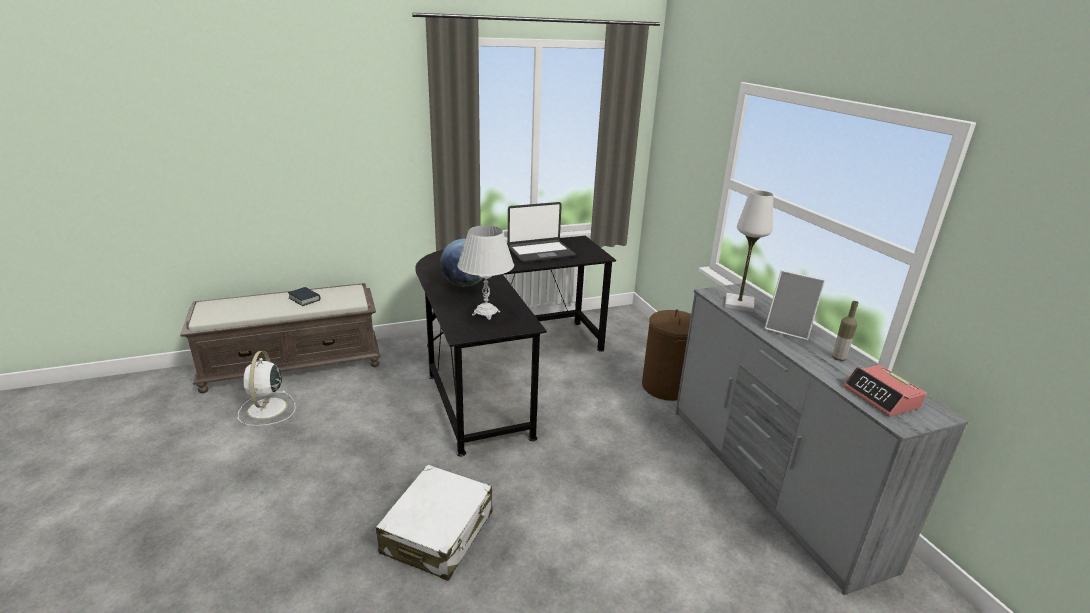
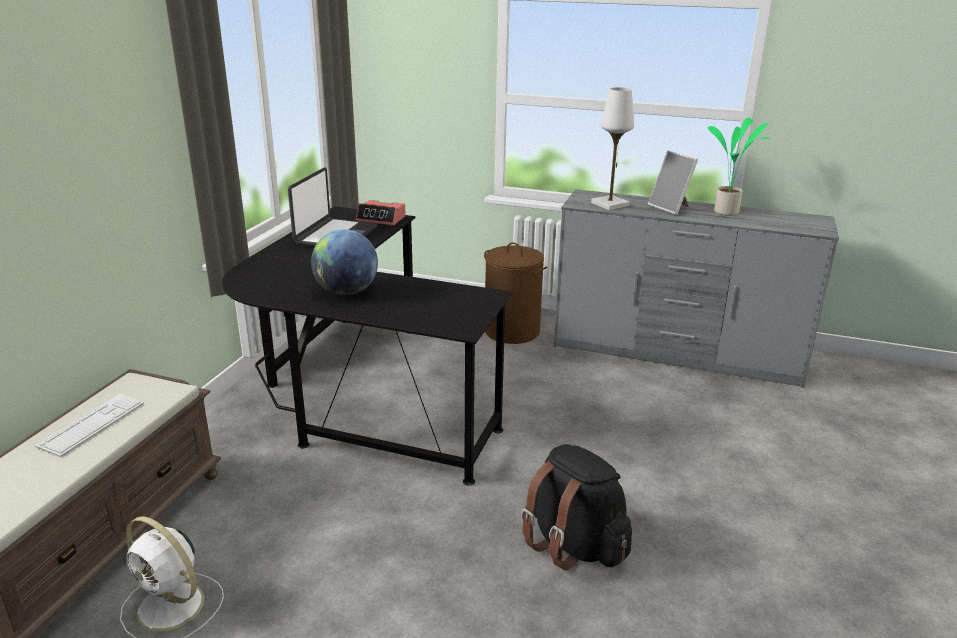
camera: 50 degrees left, 0 degrees up
(304, 299) = (92, 425): book -> keyboard
(438, 533) = (574, 545): white suitcase -> black backpack
(486, 313) = (434, 304): white table lamp -> none
(788, 330) = (671, 208): picture frame -> picture frame turned 75 degrees clockwise
(838, 358) = (728, 212): bottle -> potted plant
(881, 397) = (789, 223): alarm clock -> alarm clock (381, 219)

